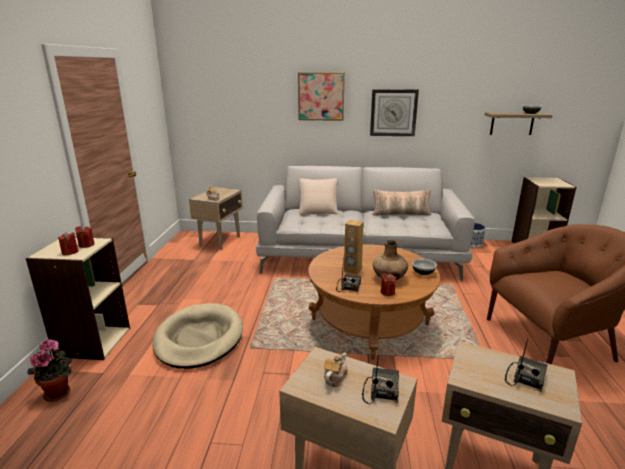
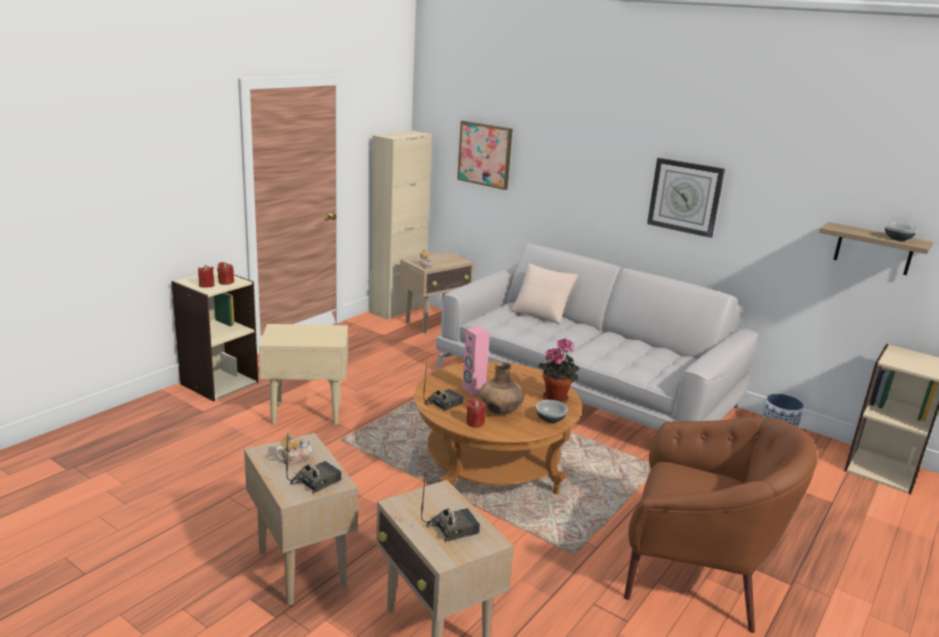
camera: 30 degrees right, 0 degrees up
(59, 392) = (161, 413): potted plant -> potted plant (556, 398)
(183, 239) = (397, 309): none -> beige cabinet
(199, 338) = (305, 414): beige dog bed -> beige side table
(321, 96) = (589, 156): picture -> picture (485, 154)
(352, 270) = (473, 390): brown speaker -> pink speaker
(400, 214) = (646, 347): pillow -> none

